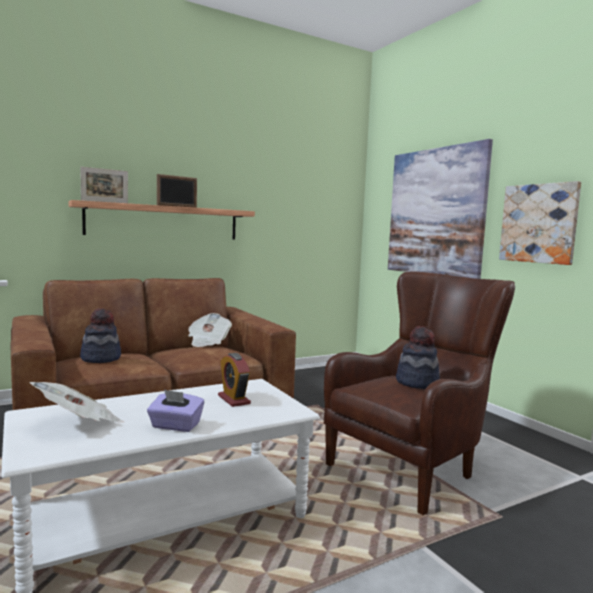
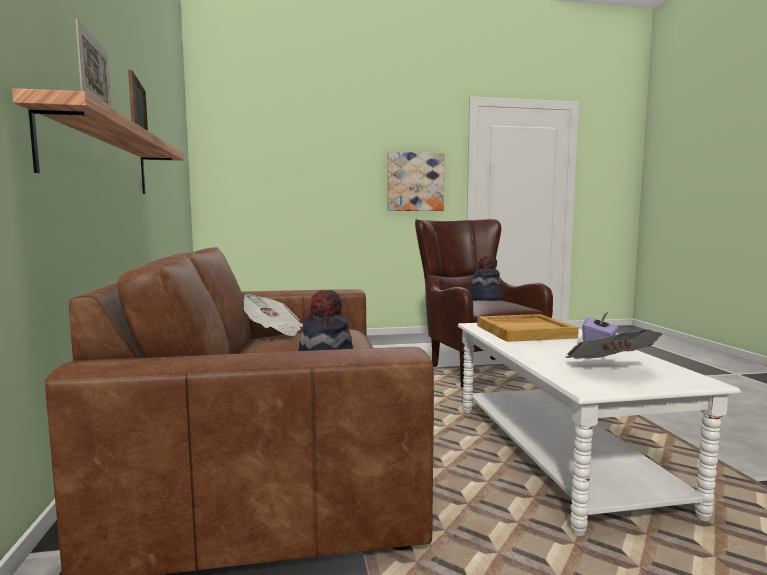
camera: 70 degrees left, 0 degrees up
(234, 399) = (525, 331): alarm clock -> beige tray
(435, 212) = (309, 170): picture -> none

